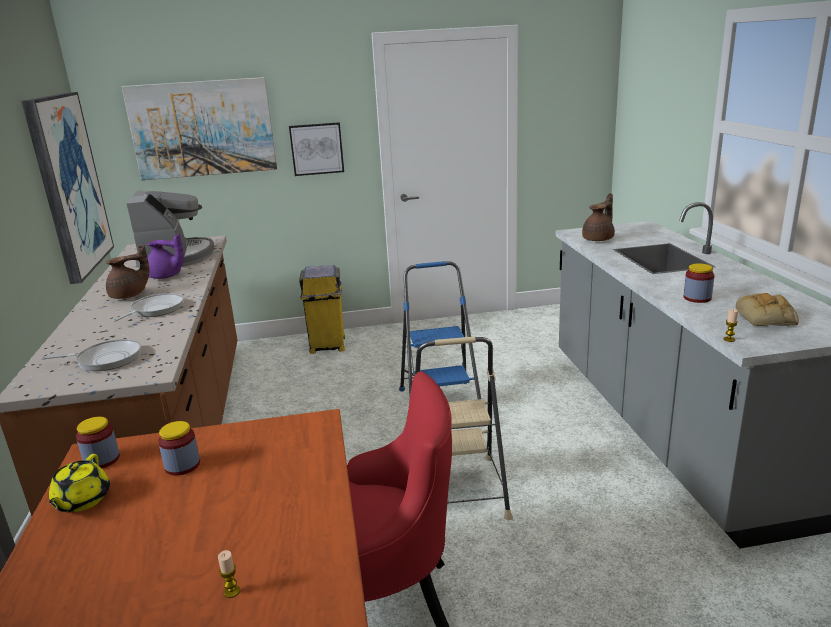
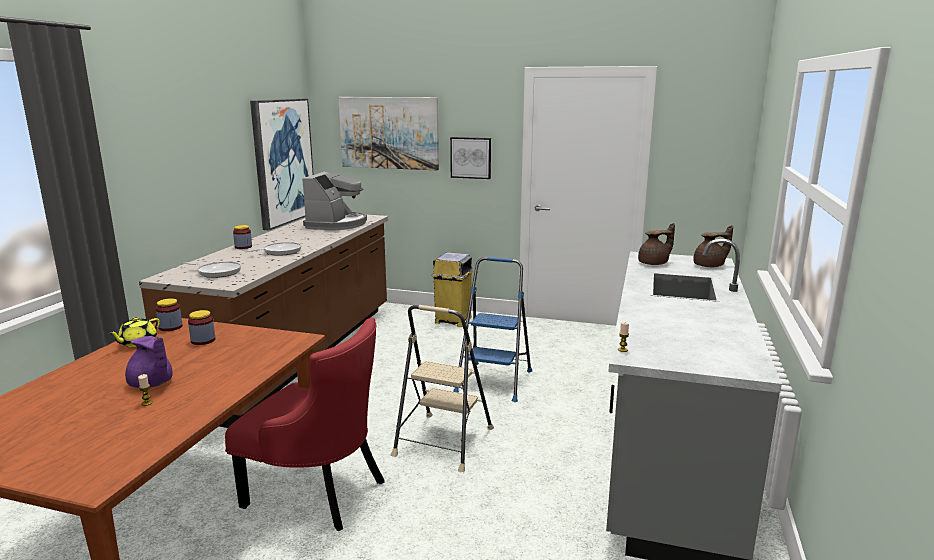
camera: 25 degrees right, 5 degrees down
(130, 295) = (279, 241): brown teapot -> brown teapot (710, 266)
(166, 276) = (314, 234): purple teapot -> purple teapot (151, 384)
(697, 298) = (654, 318): jar -> jar (243, 247)
(766, 318) = (686, 344): bread -> none

